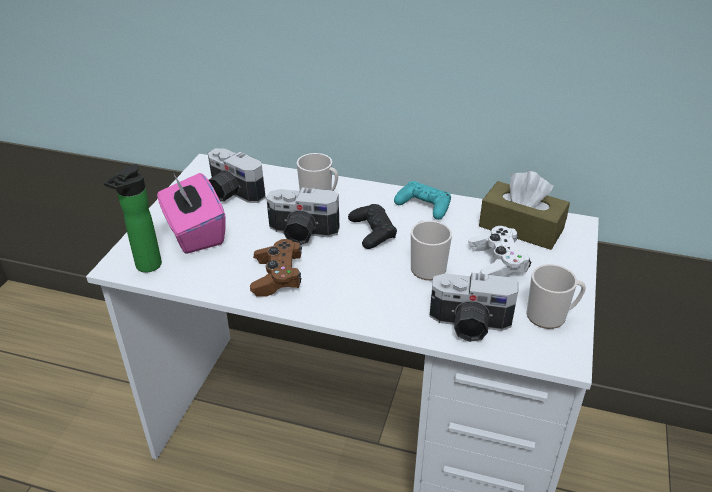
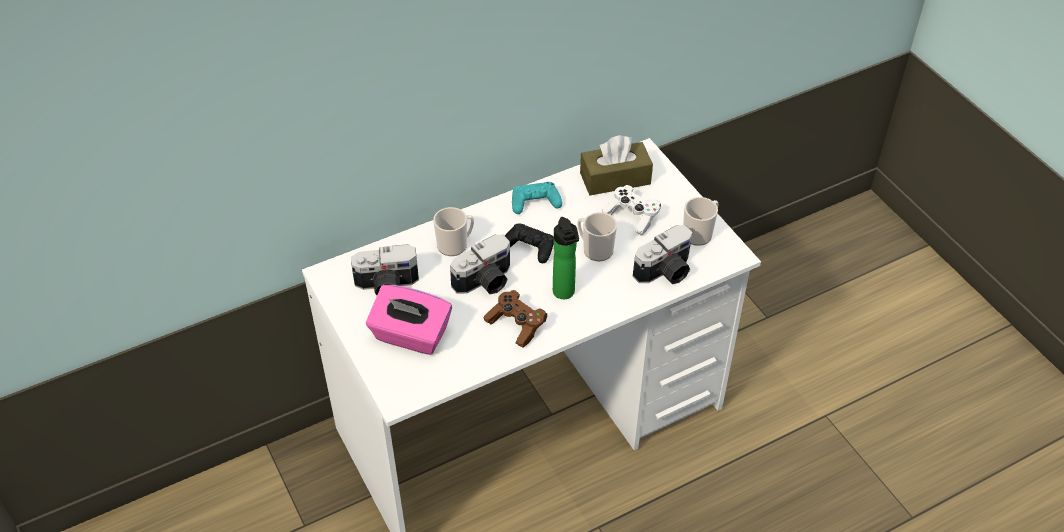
camera: 45 degrees left, 10 degrees up
(145, 267) = (418, 384): bottle -> bottle (564, 294)

